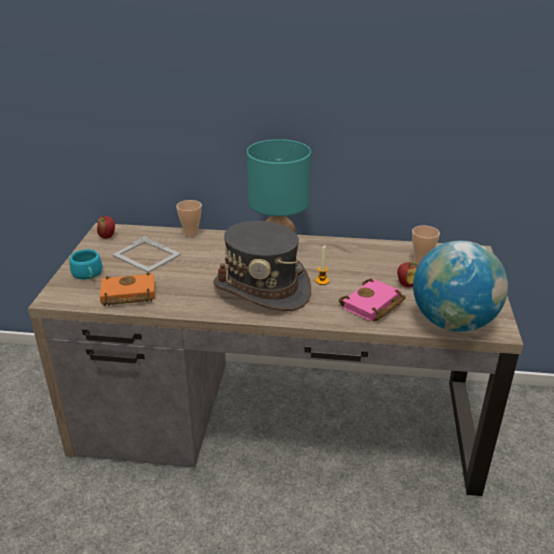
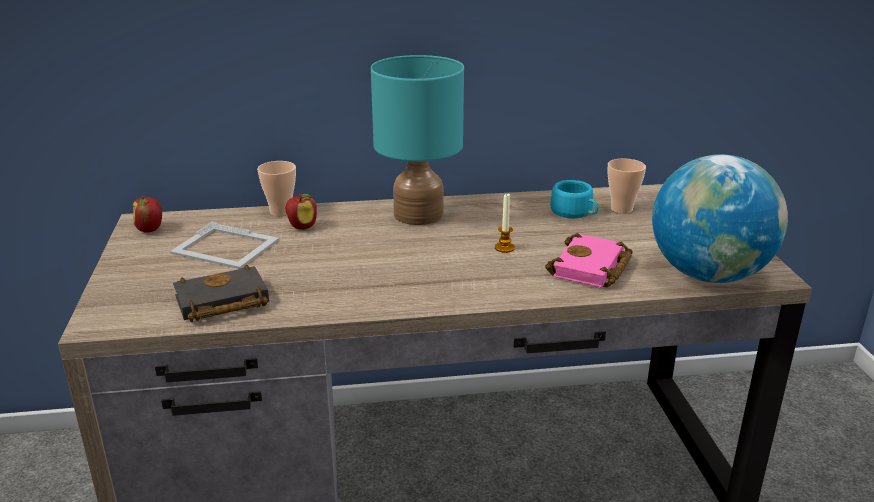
camera: 15 degrees left, 5 degrees down
(88, 275) = (142, 283): turquoise cup -> turquoise cup (575, 213)
(127, 295) = (220, 302): orange book -> black book
(262, 289) = (425, 268): grey hat -> none
(406, 284) = (620, 238): apple -> apple (302, 227)

